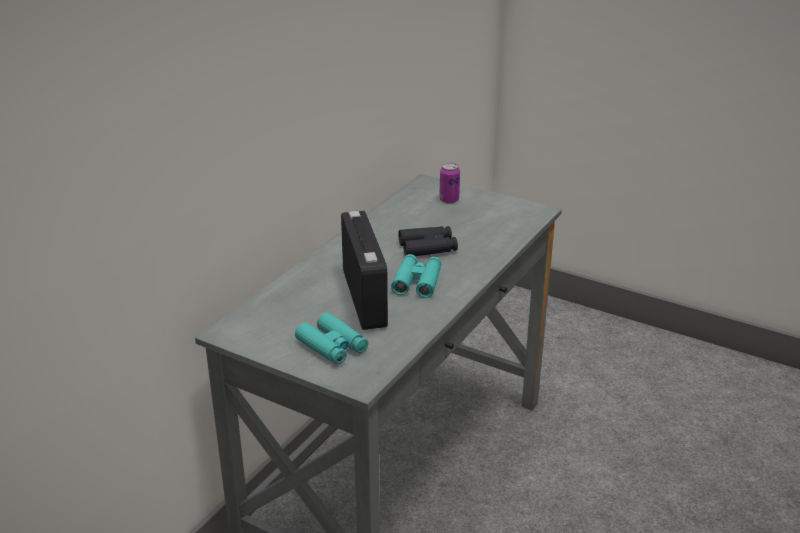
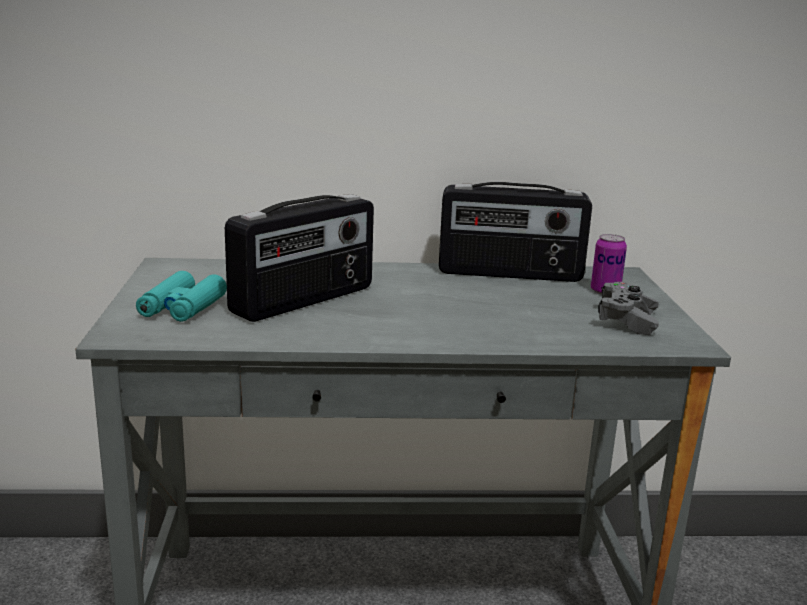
camera: 55 degrees right, 10 degrees down
(391, 215) = (509, 274): none -> radio
(417, 282) = (377, 316): turquoise binoculars -> none
(428, 248) = (467, 305): black binoculars -> none
(496, 213) = (626, 320): none -> grey game controller

